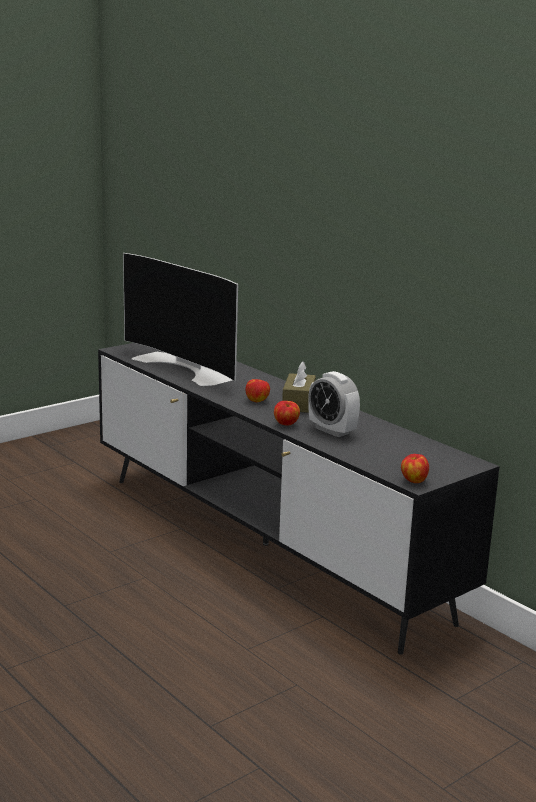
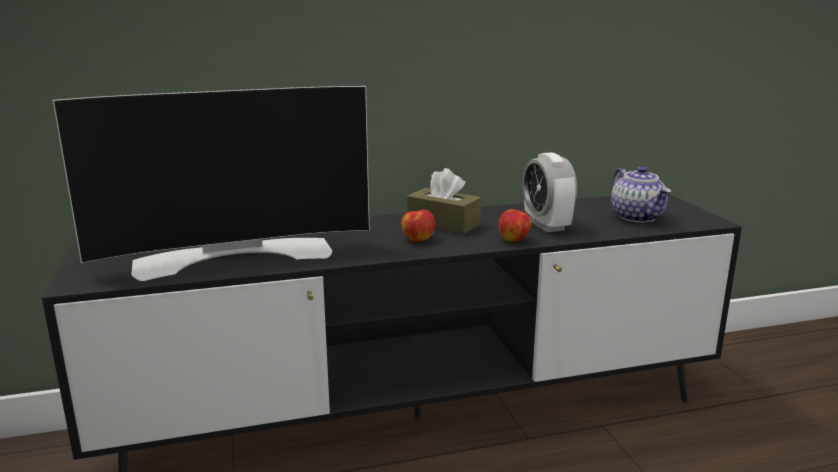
camera: 65 degrees left, 0 degrees up
(332, 431) = (546, 225): alarm clock -> alarm clock turned 90 degrees clockwise
(393, 458) = (638, 217): none -> teapot
(413, 480) = (703, 221): apple -> none

